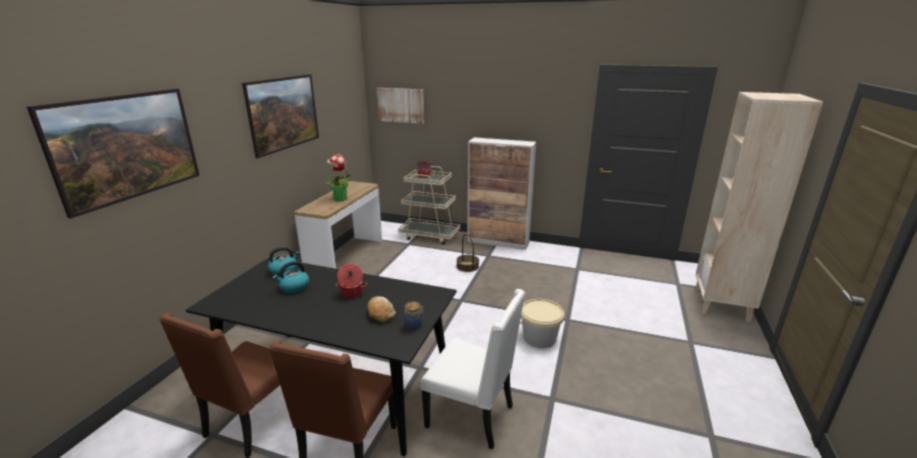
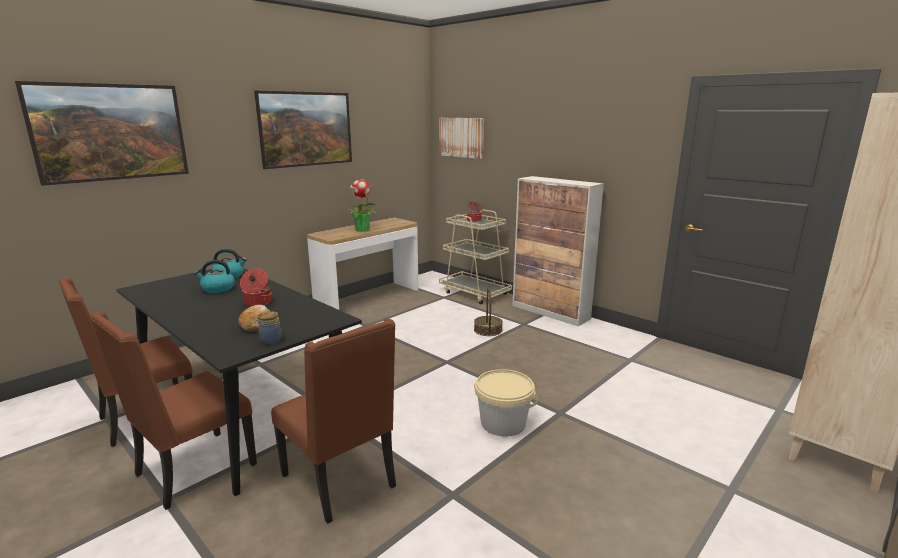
camera: 25 degrees right, 5 degrees down
(472, 416) = (341, 481): white chair -> brown chair

